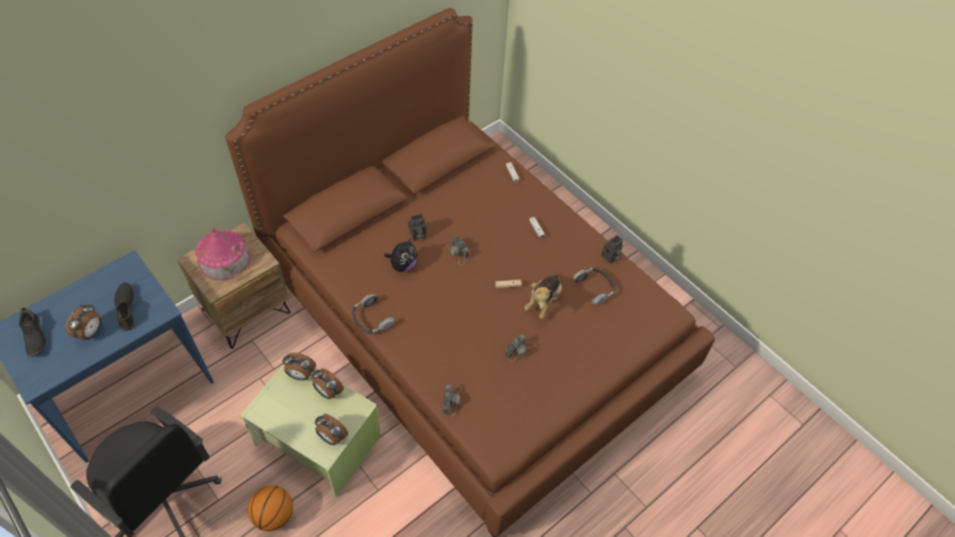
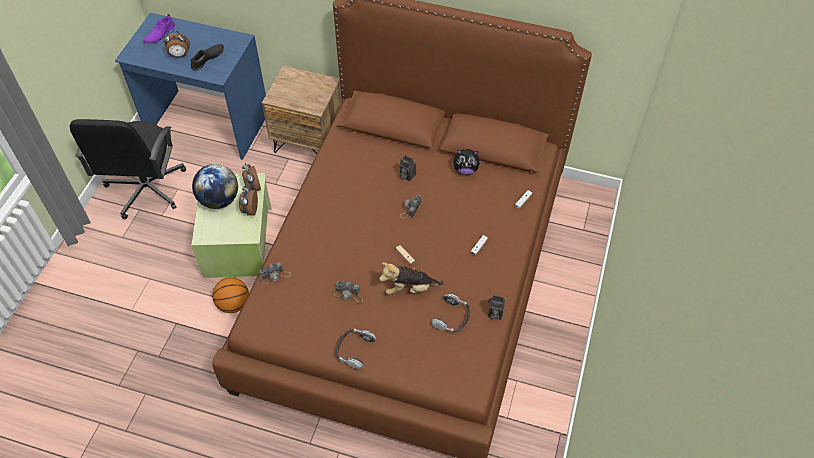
camera: 60 degrees right, 0 degrees up
(34, 337) = (159, 34): black shoe -> purple shoe
(224, 259) = (301, 87): toy house -> none
(274, 515) = (169, 251): basketball -> basketball (233, 304)
(290, 414) = (219, 200): none -> globe
(332, 437) = (216, 232): alarm clock -> none
(371, 319) = (310, 191): headphones -> headphones (354, 350)
(403, 265) = (371, 182): plush toy -> plush toy (465, 170)

